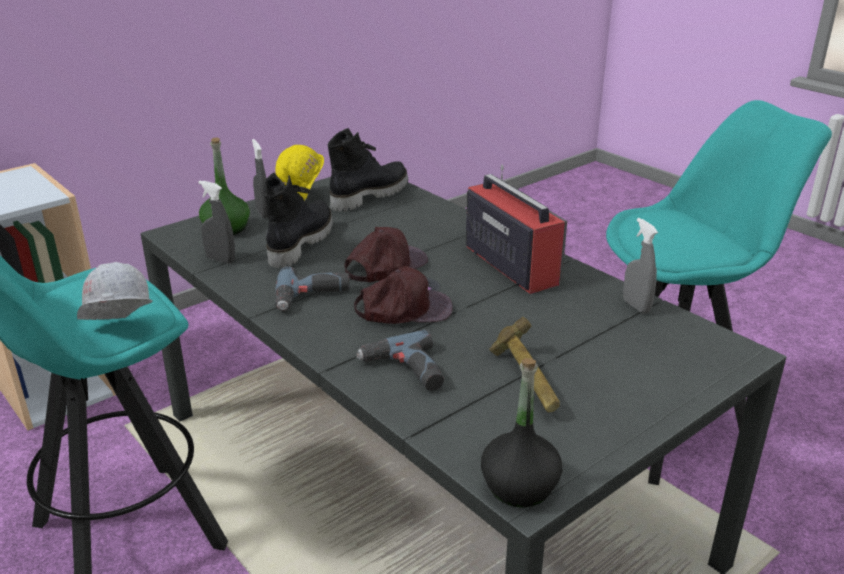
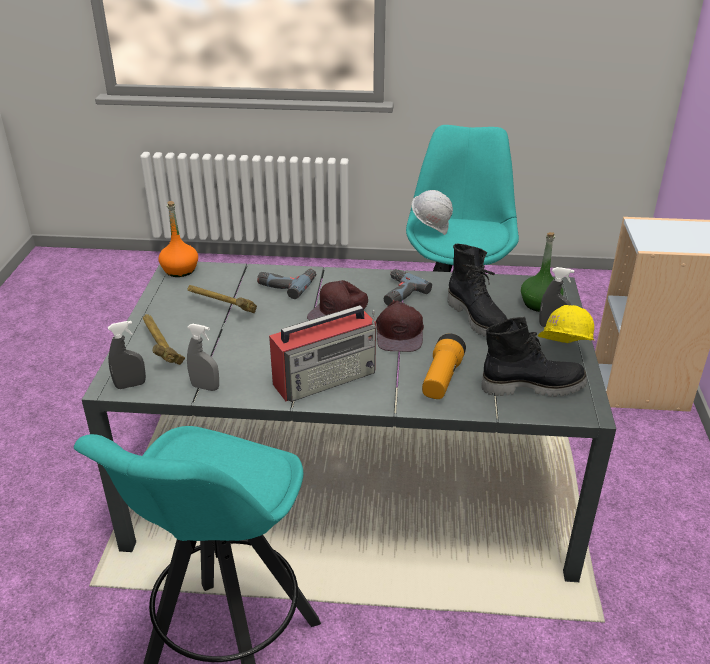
camera: 135 degrees right, 5 degrees up
(220, 259) = (490, 286): grey spray bottle -> grey spray bottle (130, 385)
(368, 195) = (532, 386): black boot -> black boot turned 90 degrees counterclockwise
(420, 224) = (442, 378): none -> flashlight
(510, 264) = (326, 377): radio -> radio turned 45 degrees counterclockwise
(519, 486) = (180, 270): black bottle -> orange bottle
(654, 369) = (160, 347): none -> hammer

